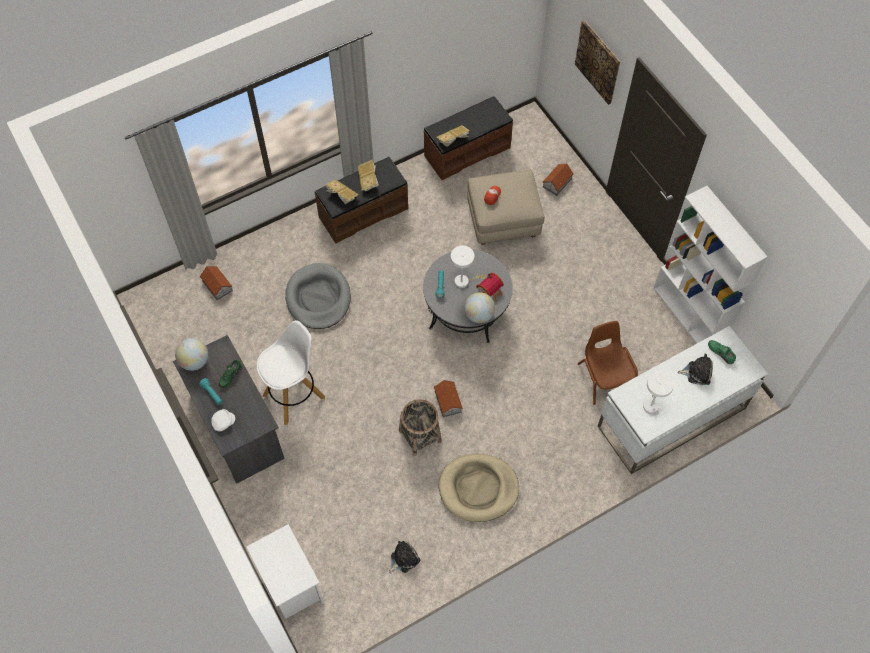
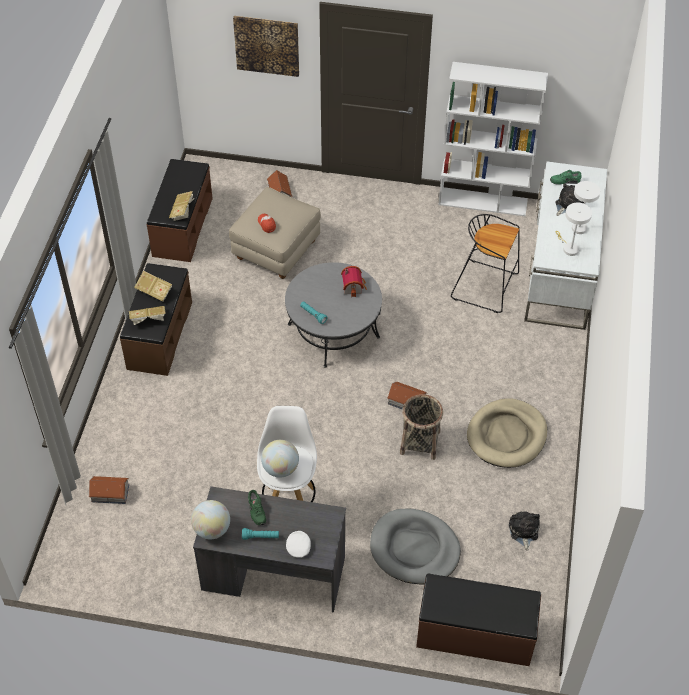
camera: 50 degrees left, 10 degrees down
(291, 586) = (475, 634): white nightstand -> brown bench
(318, 298) = (209, 425): grey dog bed -> grey dog bed (414, 549)
(464, 281) = (325, 297): white table lamp -> white table lamp (580, 226)
(479, 315) = (368, 309): globe -> globe (280, 468)
(605, 376) = (486, 286): brown chair -> black stool

